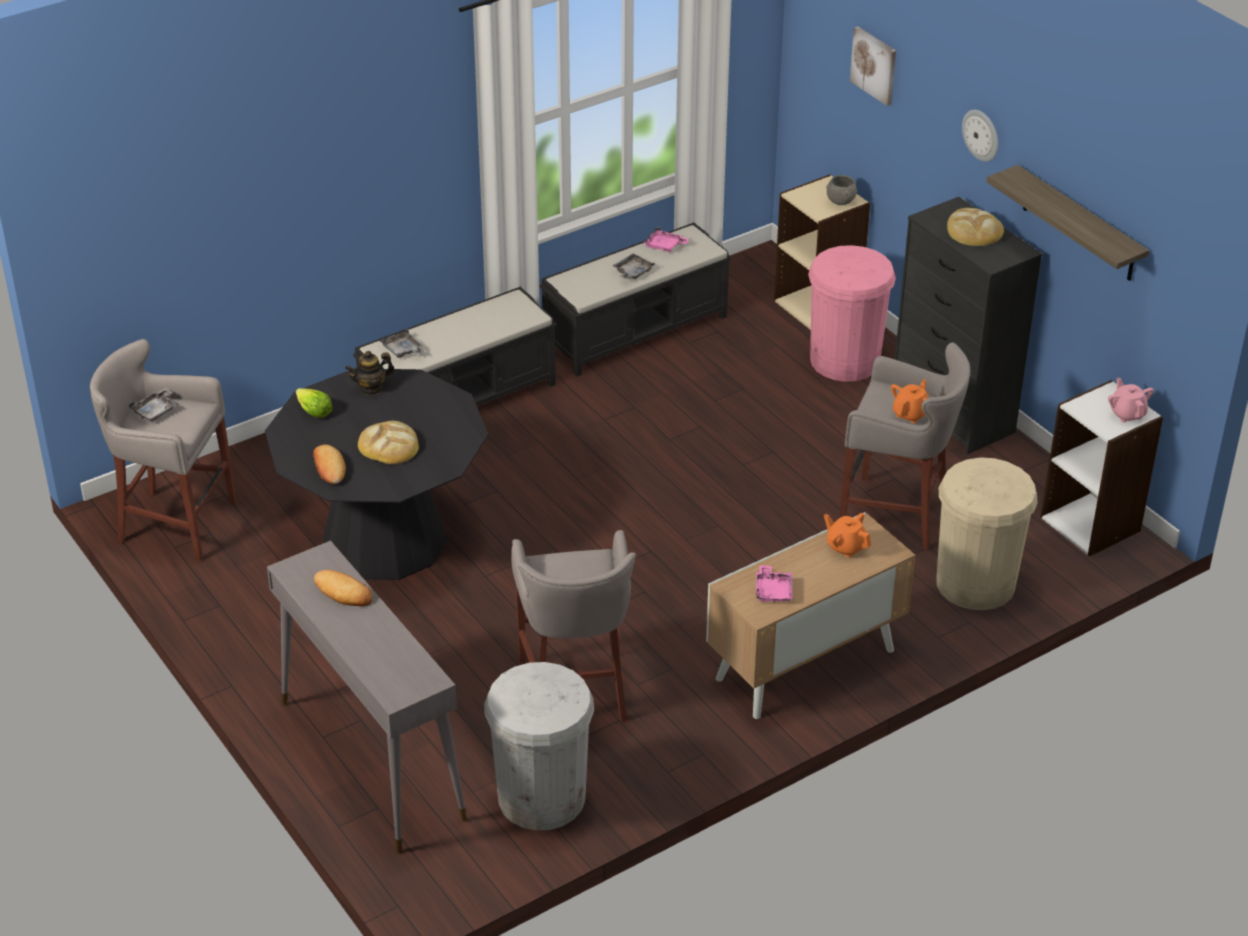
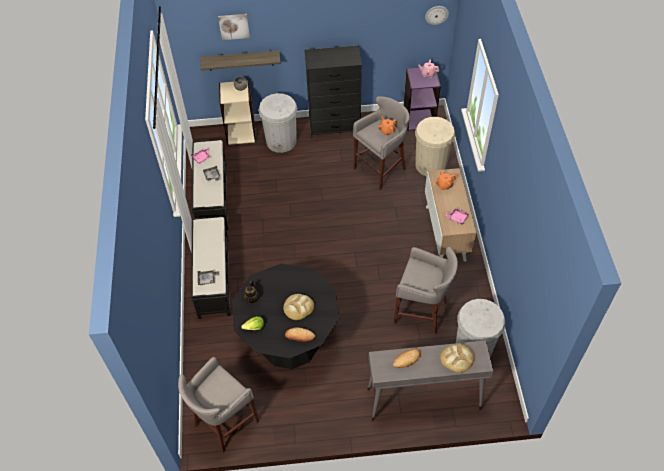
camera: 60 degrees left, 15 degrees up
(156, 411) = (210, 393): grey tray -> none
(845, 360) = (281, 141): pink trash can -> white trash can
(973, 231) = (330, 56): bread -> bread (457, 359)
(981, 135) = (309, 20): wall clock -> wall clock (436, 14)
(1079, 225) = (374, 24): shelf -> shelf (241, 60)
(1091, 523) = (419, 119): white bookcase -> purple bookcase

